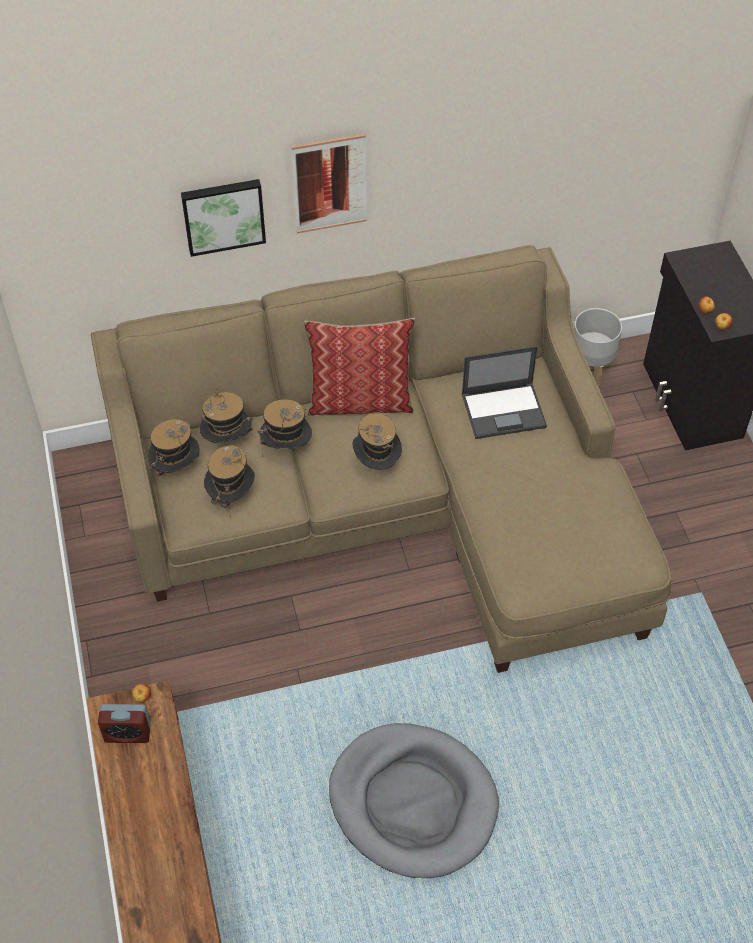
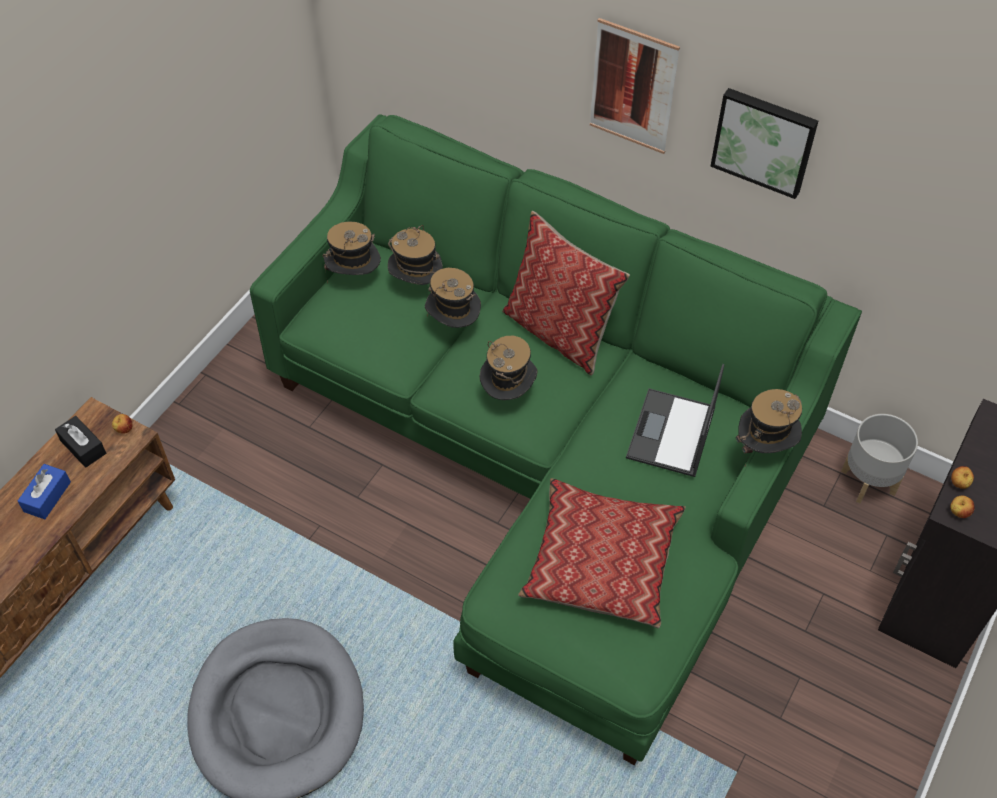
camera: 45 degrees right, 0 degrees up
(127, 733) = (83, 447): alarm clock -> black tissue box
(146, 786) = (47, 497): none -> blue tissue box
(223, 215) = (520, 60): picture -> picture (764, 140)
(231, 496) = (366, 330): hat -> hat (764, 448)
(394, 504) = (548, 460): beige sofa -> green sofa
(504, 410) = (671, 434): laptop -> laptop turned 75 degrees clockwise
(553, 515) = (602, 560): none -> pillow

